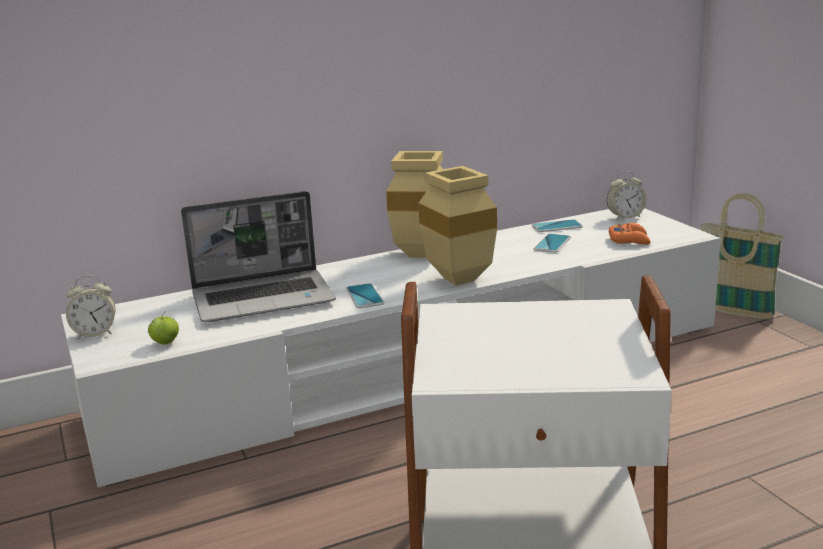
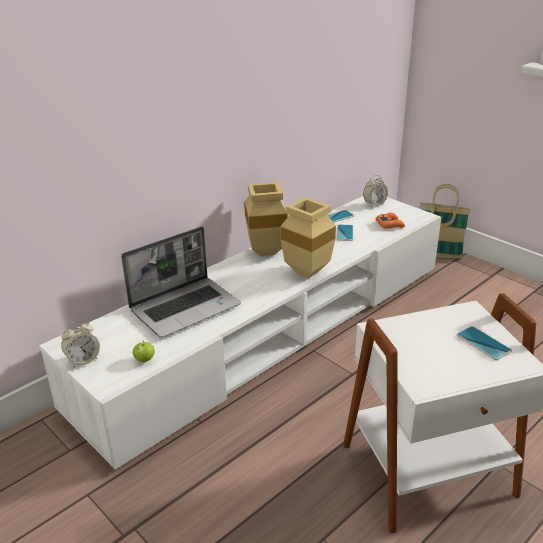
camera: 20 degrees left, 10 degrees up
(364, 296) = (255, 296): phone -> phone (483, 343)

